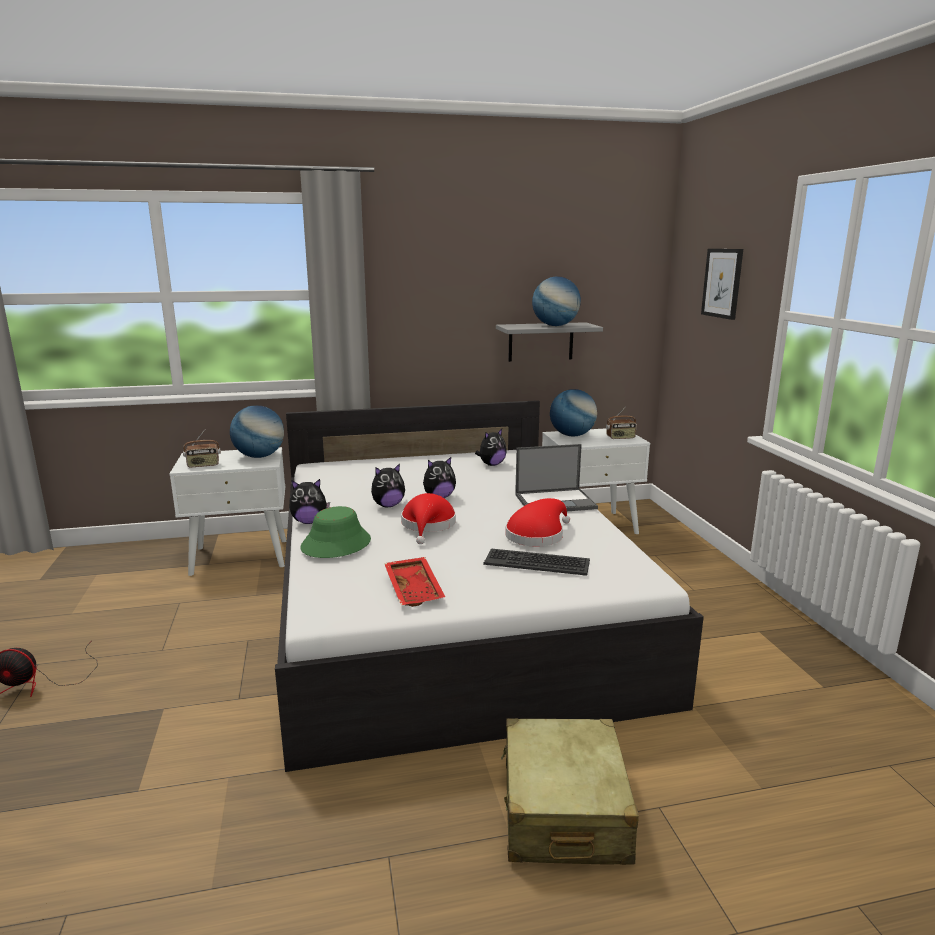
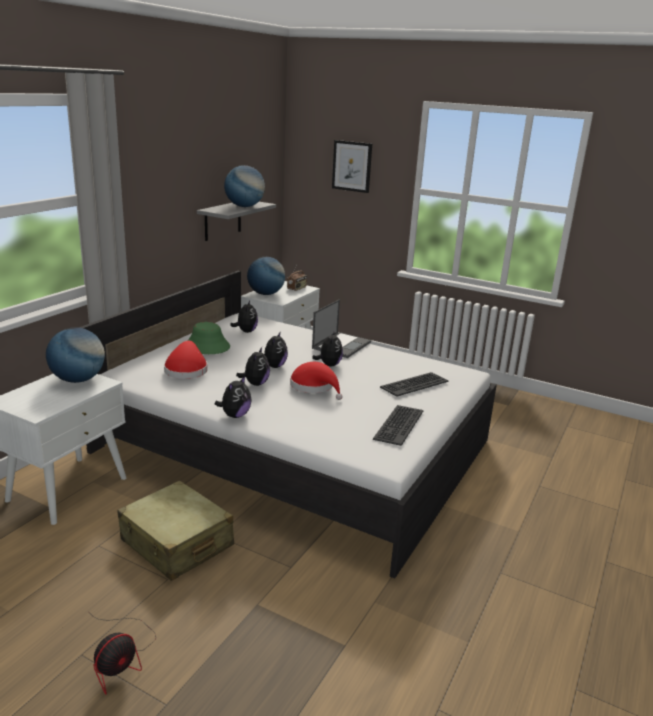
camera: 50 degrees left, 5 degrees up
(203, 465) = (47, 405): radio -> none
(336, 544) = (293, 421): green hat -> green hat (207, 346)
(415, 589) = (398, 425): red tray -> keyboard
(495, 514) = (329, 365): none -> plush toy
(537, 535) = (379, 369): red hat -> red hat (186, 369)
(563, 810) = (517, 509): beige suitcase -> beige suitcase (177, 543)

